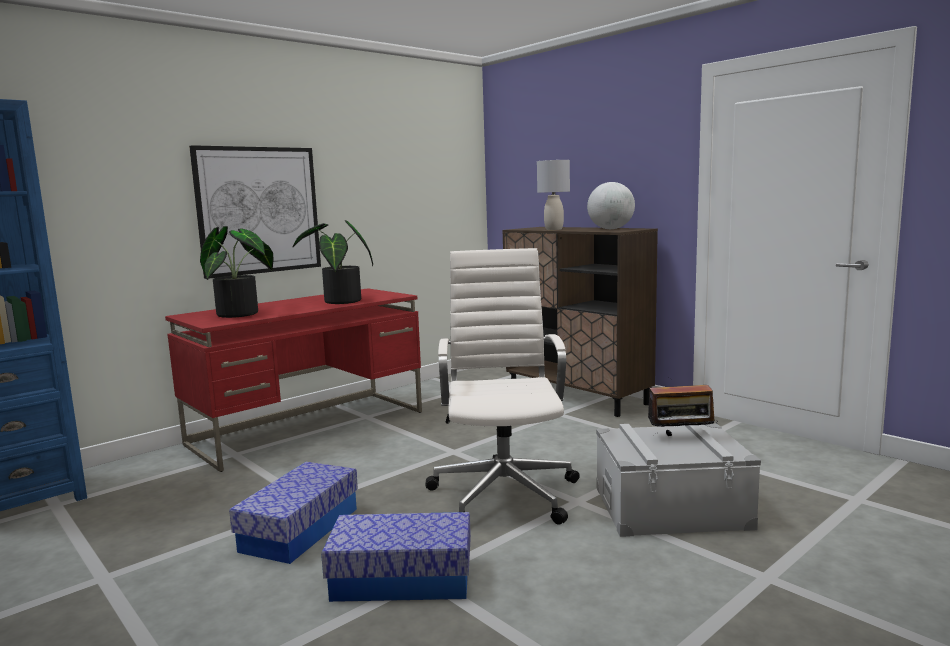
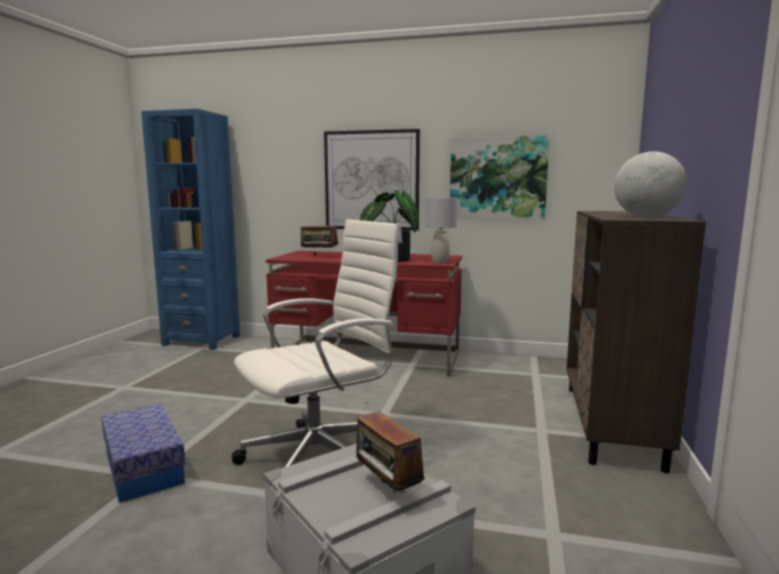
camera: 55 degrees right, 0 degrees up
(243, 313) = (319, 256): potted plant -> radio
(300, 530) = (204, 410): storage box -> none
(389, 203) = (497, 178): none -> picture
(554, 229) = (603, 213): grey table lamp -> grey table lamp (440, 262)

